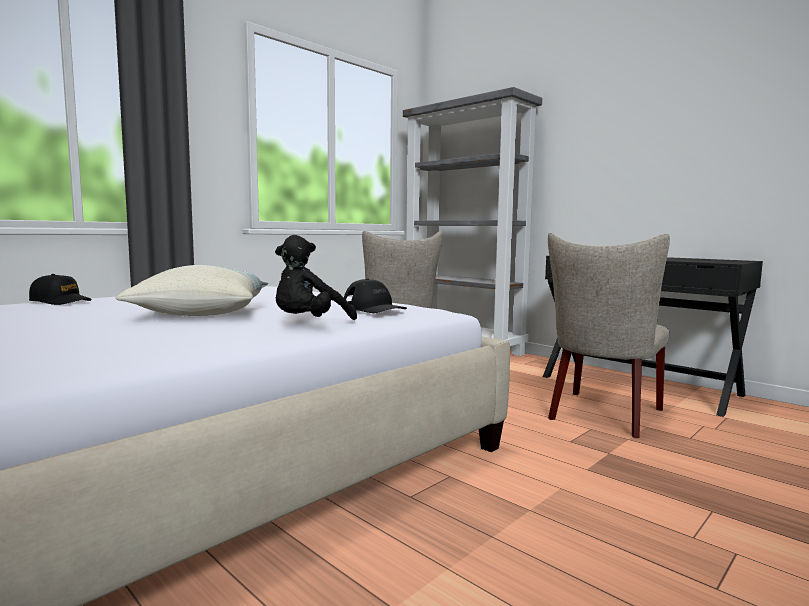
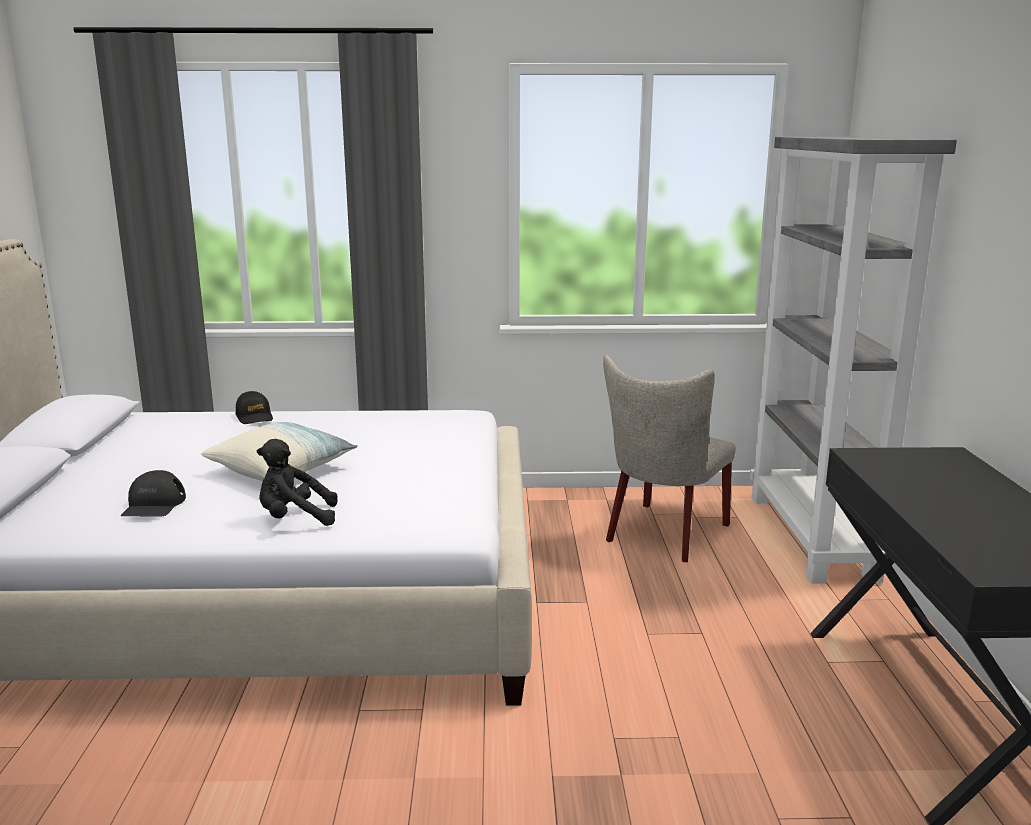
camera: 45 degrees right, 10 degrees up
(374, 308) = (394, 508): black cap -> black cap (153, 505)
(602, 416) = (739, 729): beige chair -> none

